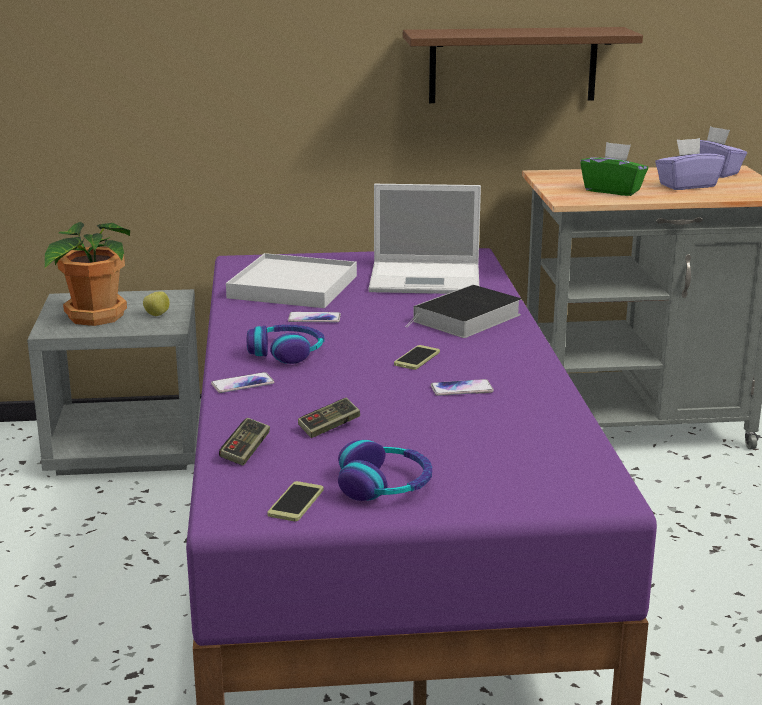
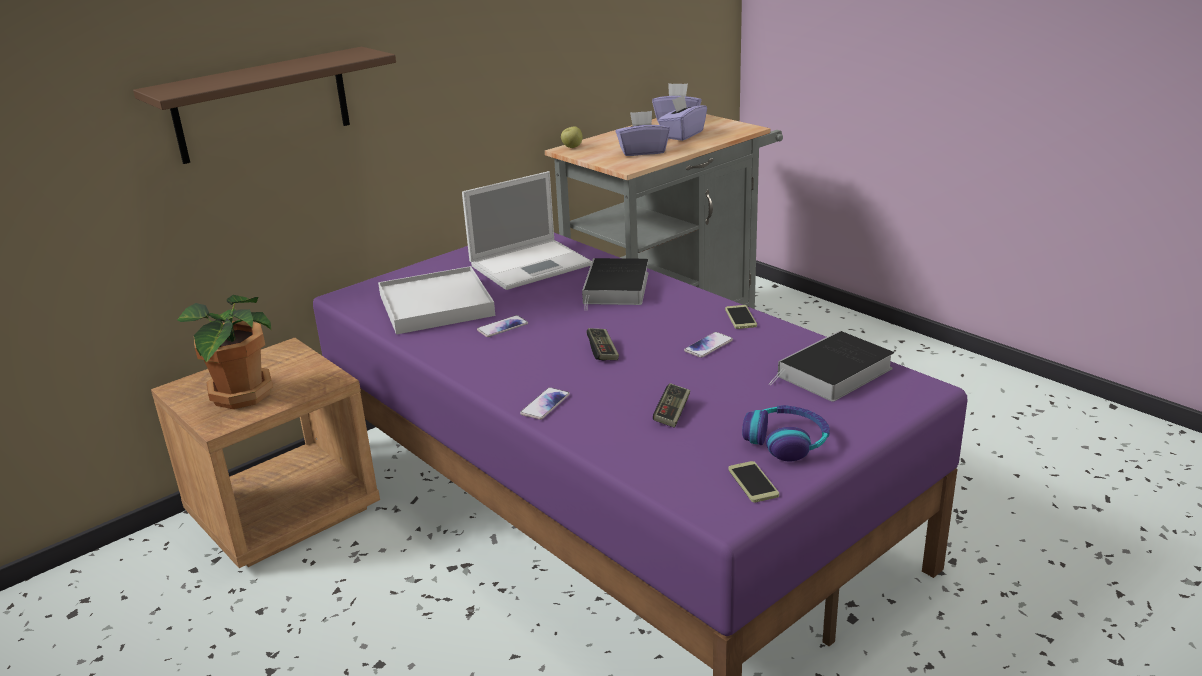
camera: 35 degrees left, 5 degrees up
(128, 447) = (284, 512): grey nightstand -> brown nightstand
(157, 315) = (301, 373): apple -> apple (572, 147)
(245, 451) = (647, 459): game controller -> game controller (602, 351)
(287, 352) = (532, 364): headphones -> none
(417, 358) = (637, 333): phone -> phone (740, 317)
(513, 65) = (525, 59): brown shelf -> brown shelf (262, 105)
(538, 452) = (834, 374): none -> book
(612, 190) = (642, 151): green tissue box -> purple tissue box

